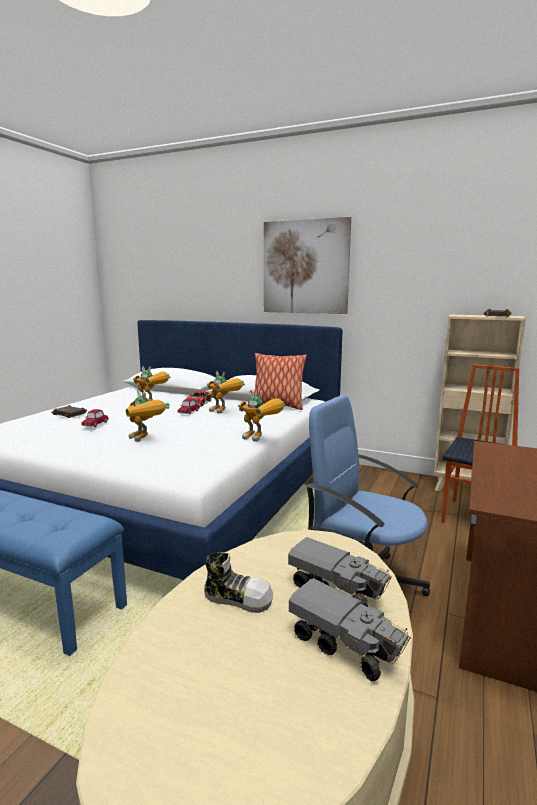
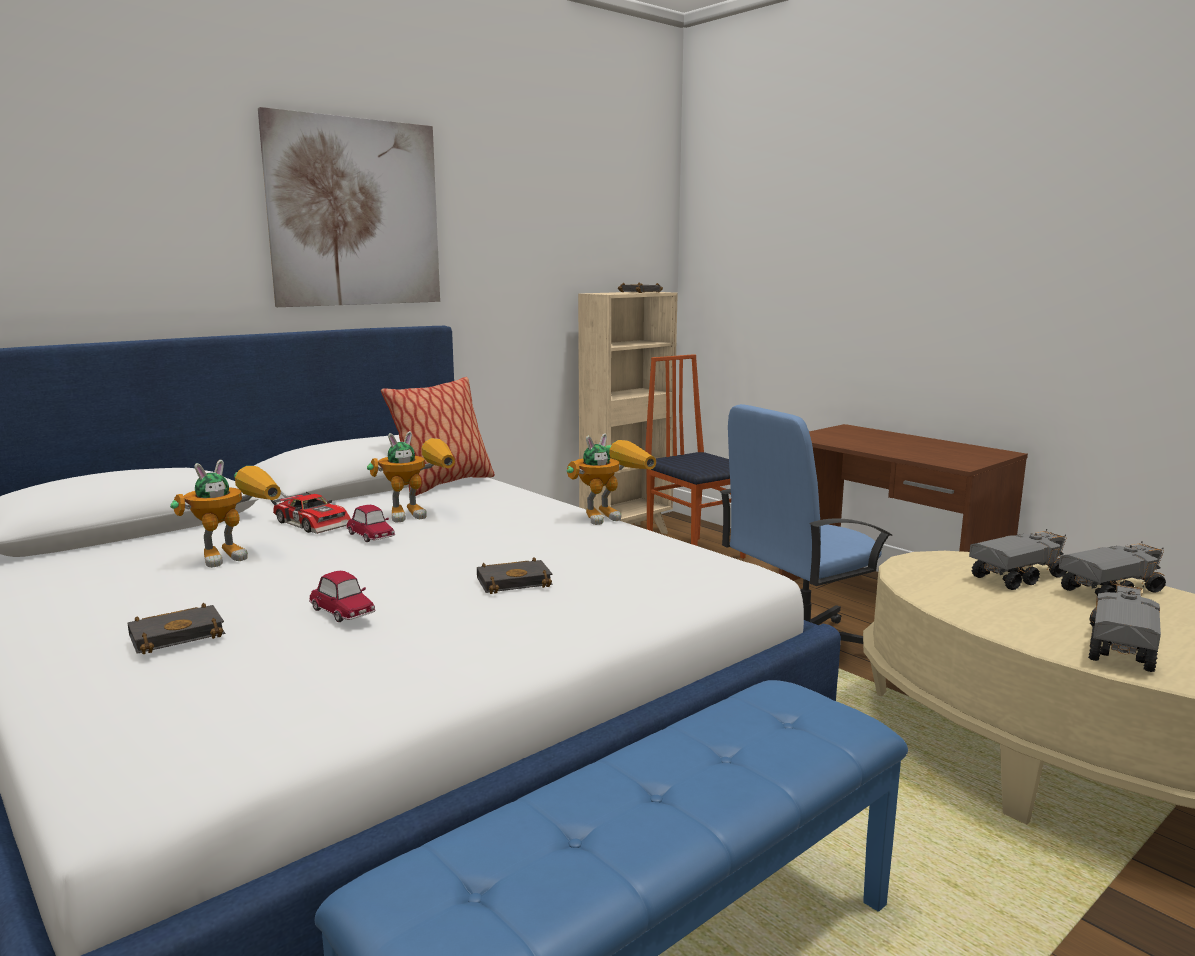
camera: 65 degrees left, 0 degrees up
(146, 439) = (515, 581): toy robot -> black book
(192, 641) = (1121, 648): none -> toy truck
(238, 598) = (1035, 618): shoe -> none

